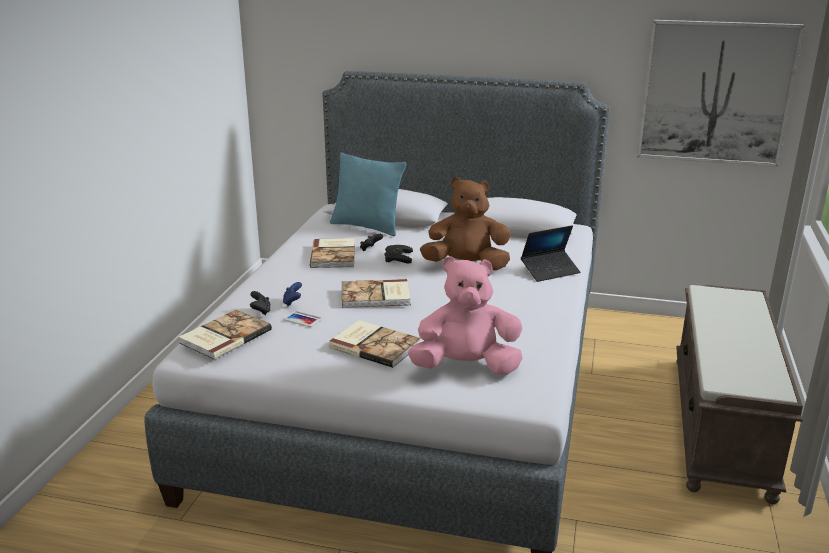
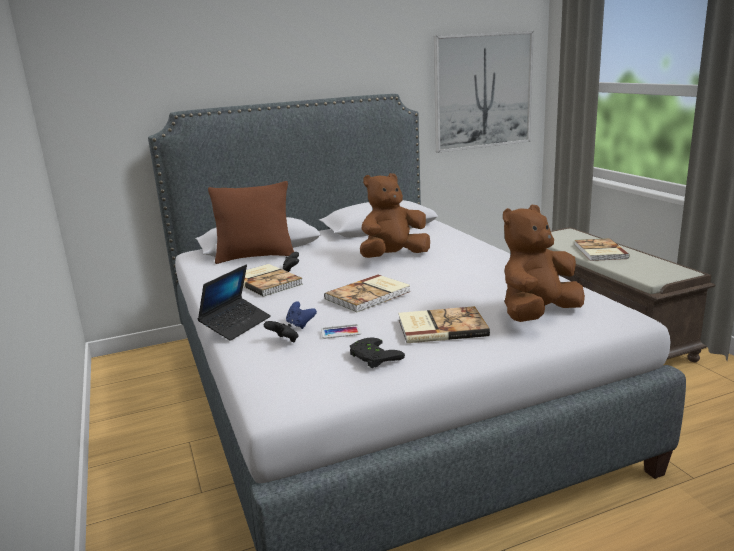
camera: 35 degrees left, 5 degrees down
(224, 336) = (290, 372): book -> book (599, 251)
(367, 226) = (255, 257): turquoise pillow -> brown pillow
(396, 257) = (326, 267): black game controller -> black game controller (372, 357)
(466, 367) = (537, 315): pink plush toy -> brown plush toy
(550, 271) = (459, 243): laptop -> laptop (236, 325)

